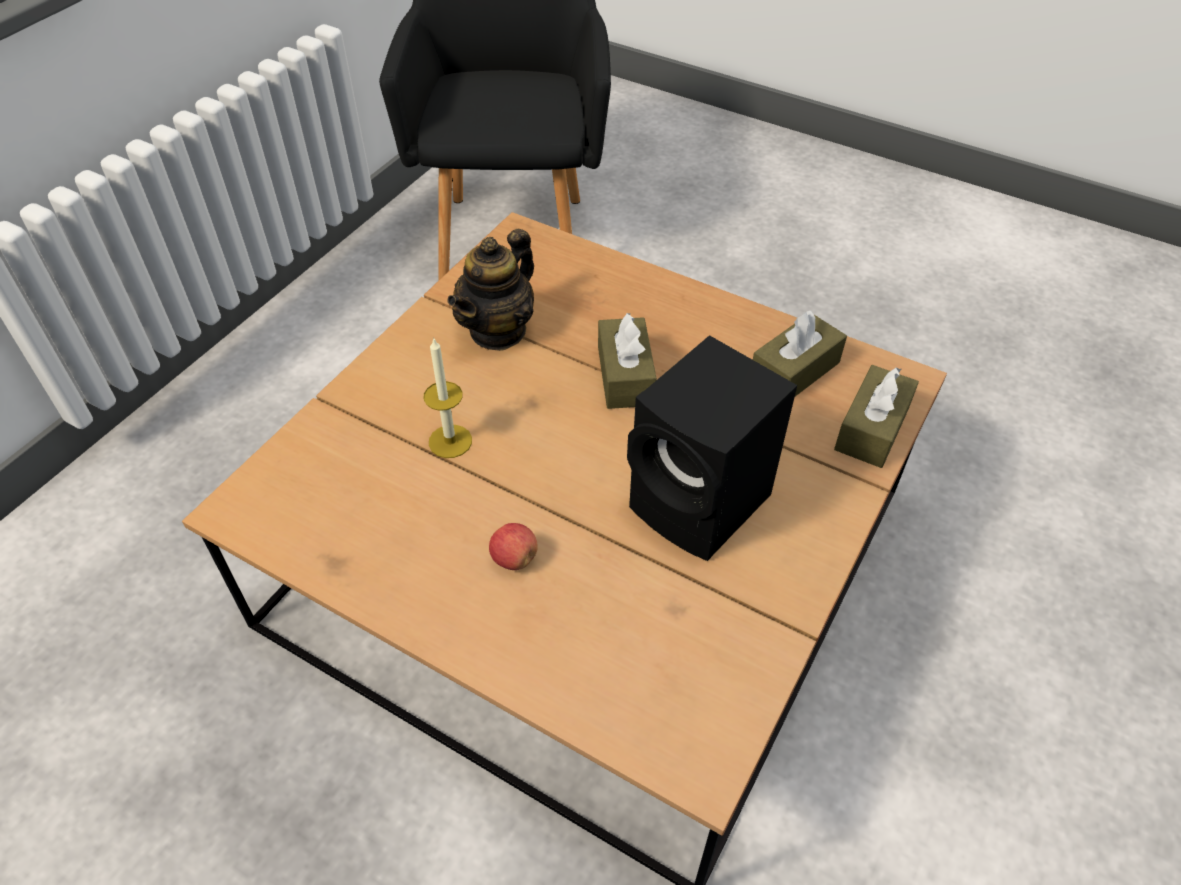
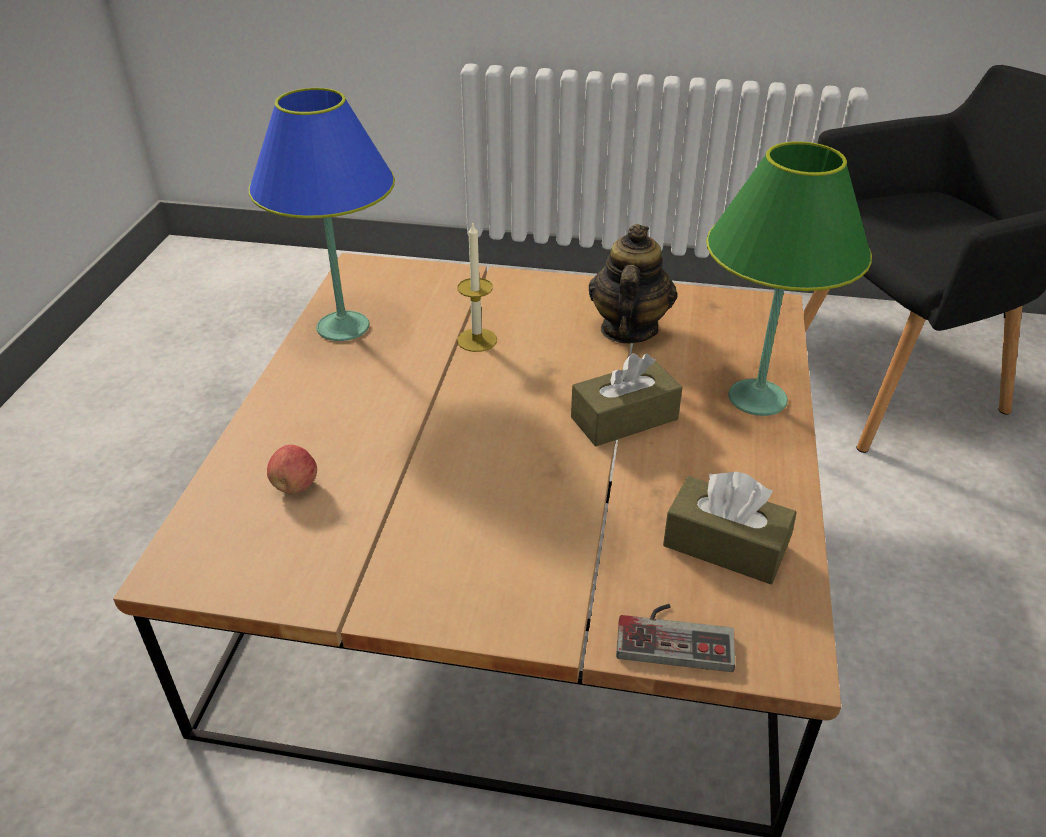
camera: 70 degrees right, 10 degrees down
(353, 550) = (342, 327): none -> blue table lamp
(498, 330) = (628, 329): teapot -> teapot turned 90 degrees clockwise
(514, 558) = (365, 406): apple -> apple (295, 485)
(636, 291) = (756, 398): none -> green table lamp
(703, 505) = (478, 510): black speaker -> none
(872, 429) = (675, 635): brown tissue box -> game controller

